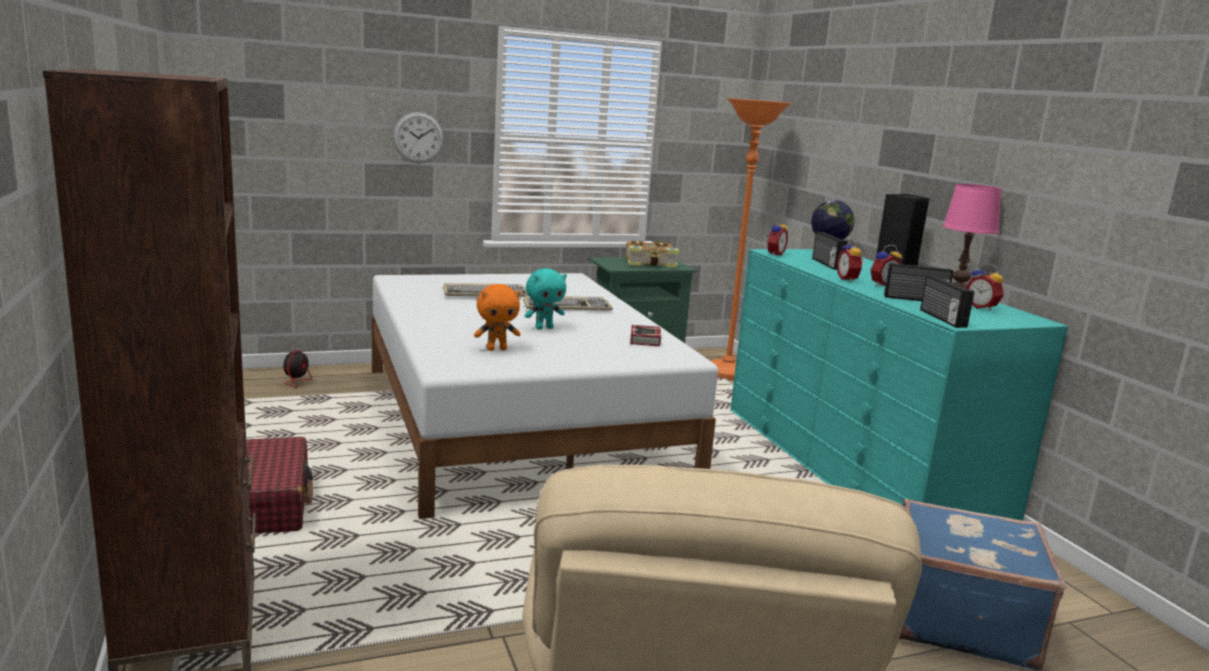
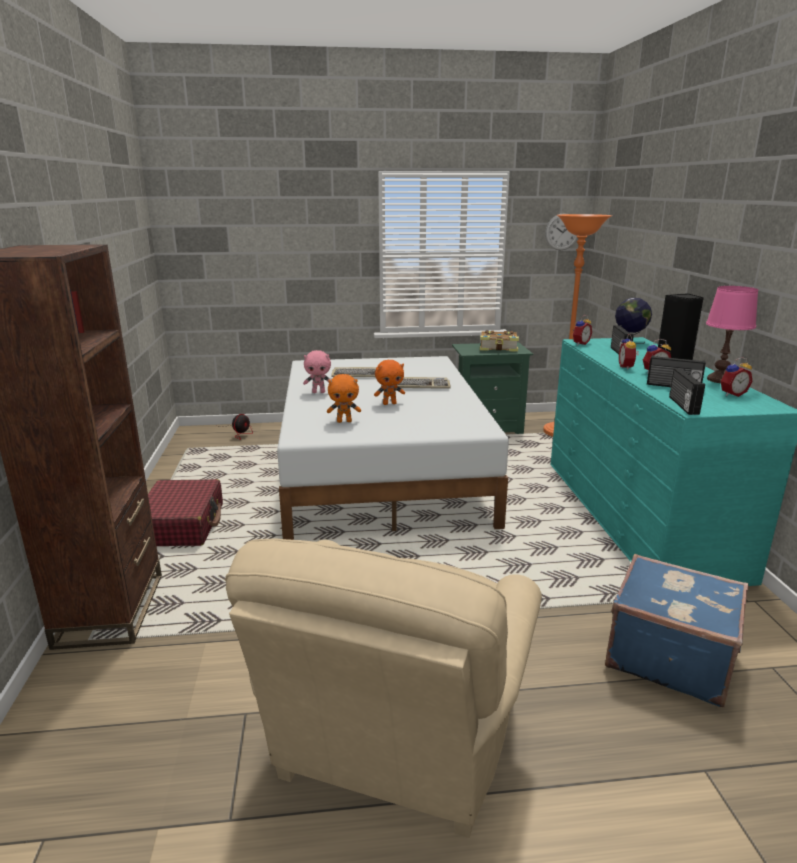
camera: 15 degrees right, 5 degrees up
(418, 137) = (322, 259): wall clock -> wall clock (562, 232)
(438, 314) = (319, 392): none -> pink plush toy
(544, 328) = (389, 403): turquoise plush toy -> orange plush toy
(643, 340) = (460, 414): book -> none
(982, 308) = (731, 394): alarm clock -> alarm clock turned 90 degrees counterclockwise

